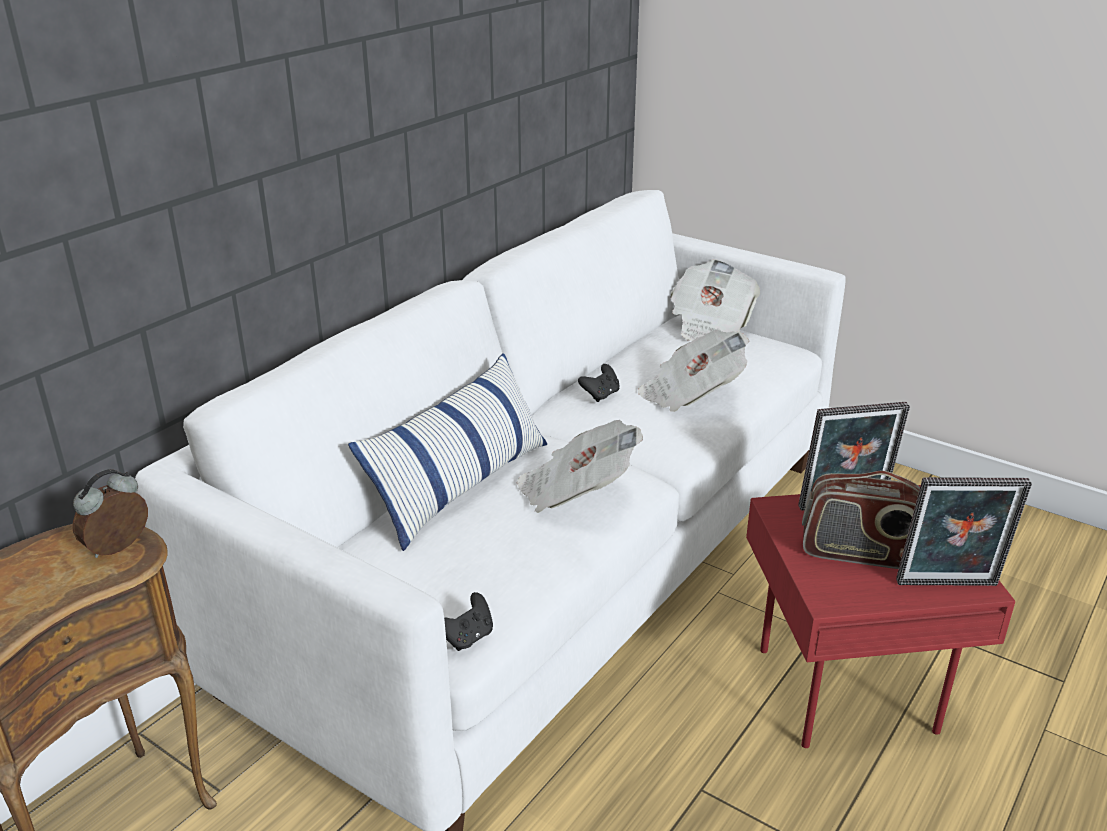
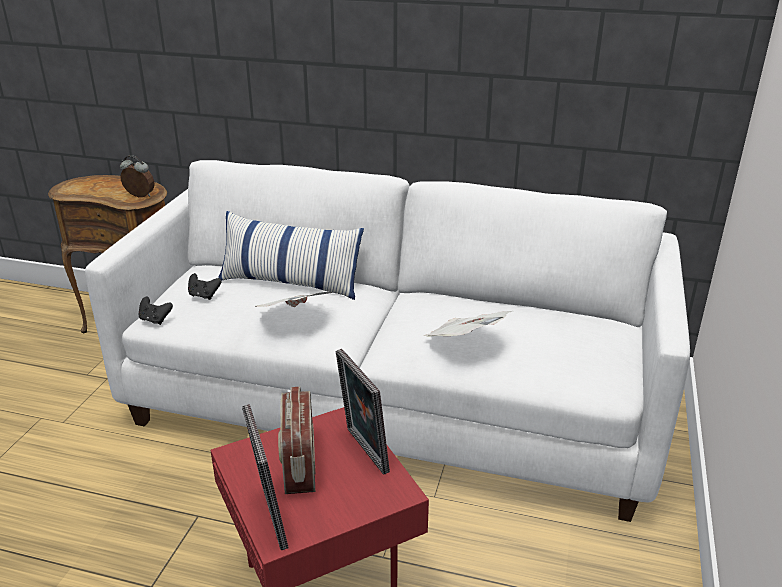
camera: 70 degrees right, 0 degrees up
(600, 395) = (435, 306): black game controller -> black game controller (204, 295)
(710, 324) = (606, 335): newspaper -> none

